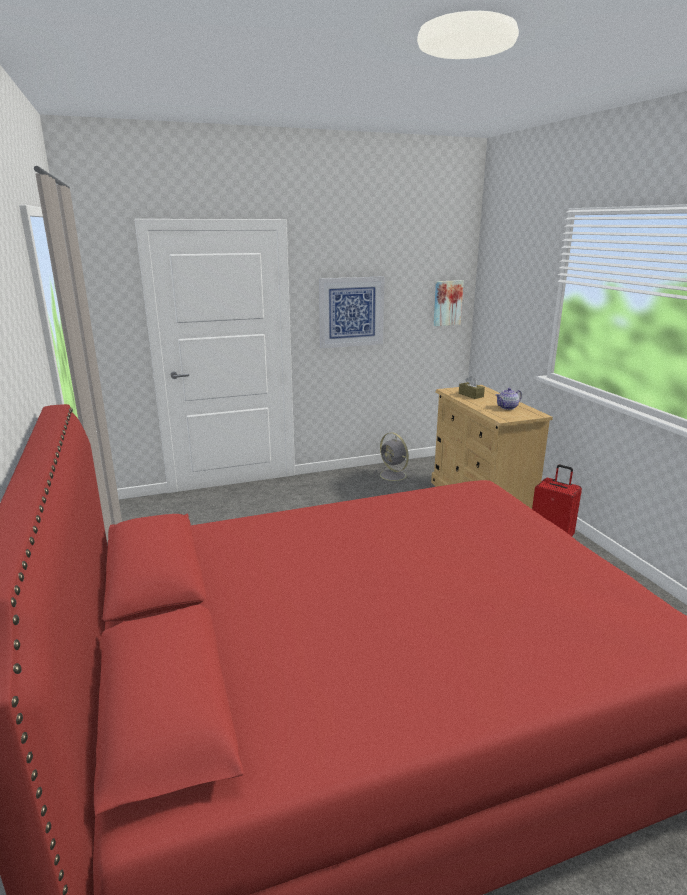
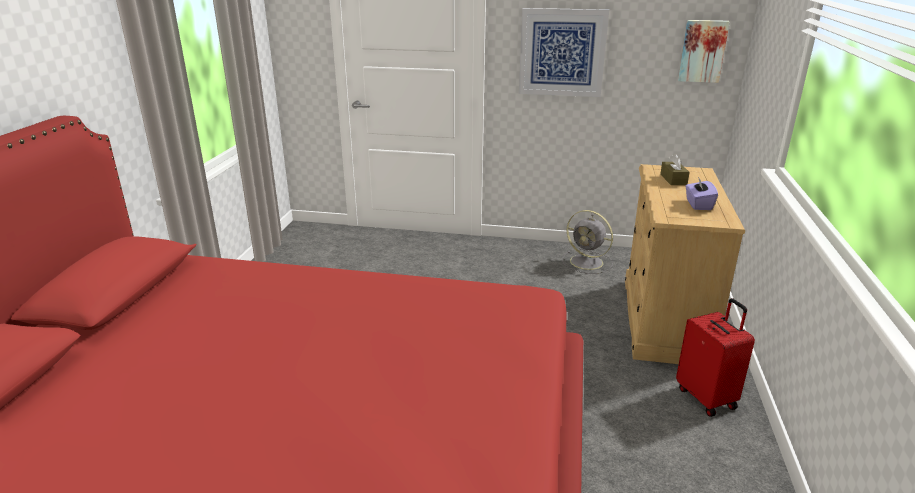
camera: 30 degrees right, 5 degrees up
(394, 476) = (588, 262): grey fan -> grey fan turned 45 degrees counterclockwise
(507, 407) = (698, 204): teapot -> purple tissue box

